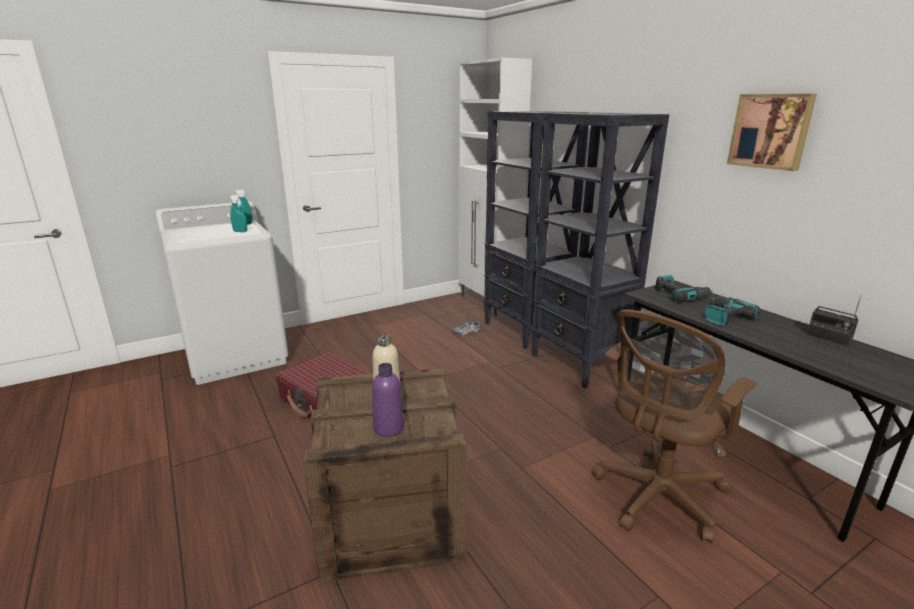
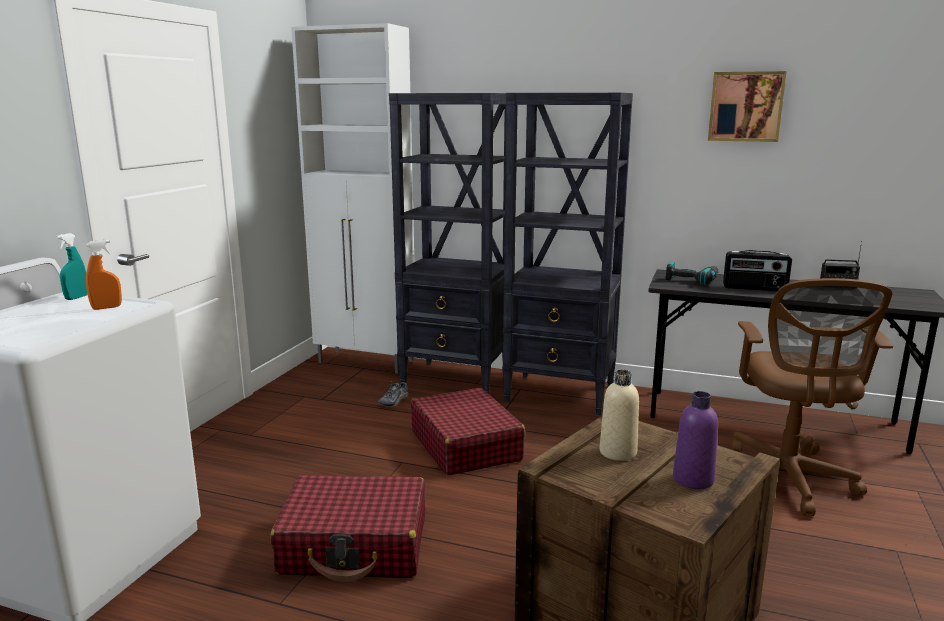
camera: 40 degrees left, 5 degrees down
(240, 231) = (107, 307): turquoise spray bottle -> orange spray bottle
(464, 373) = (465, 445): none -> red suitcase
(723, 317) = (754, 288): power drill -> radio

